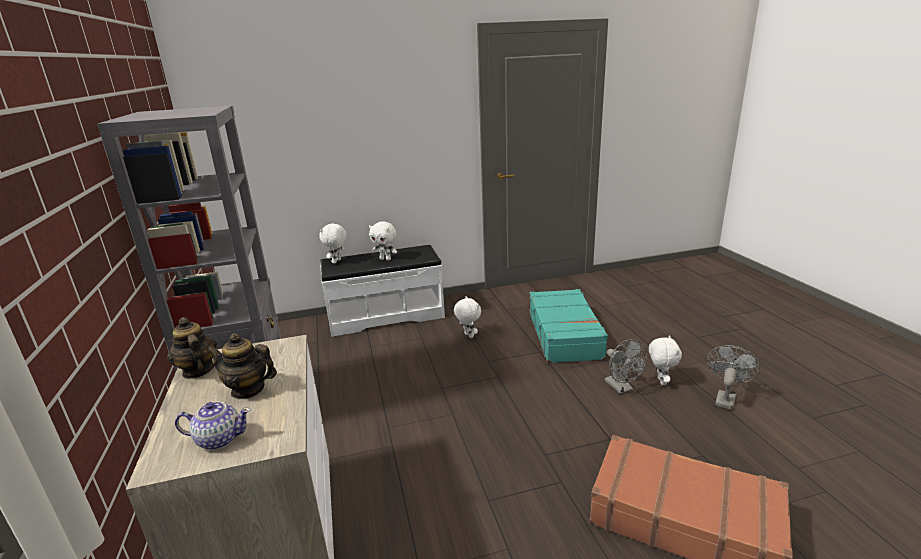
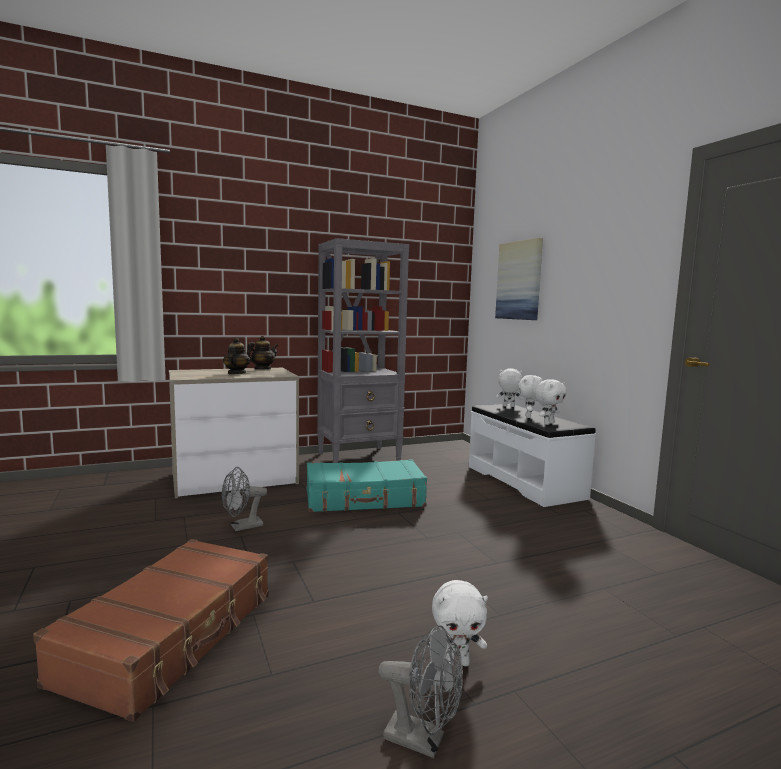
camera: 80 degrees right, 15 degrees down
(219, 439) = (193, 373): teapot -> none
(293, 130) = (519, 280): none -> picture
(468, 335) = (509, 520): white plush toy -> white plush toy (548, 423)
(565, 335) = (557, 583): turquoise suitcase -> turquoise suitcase (364, 499)
(621, 388) = (425, 621): grey fan -> grey fan (242, 527)

